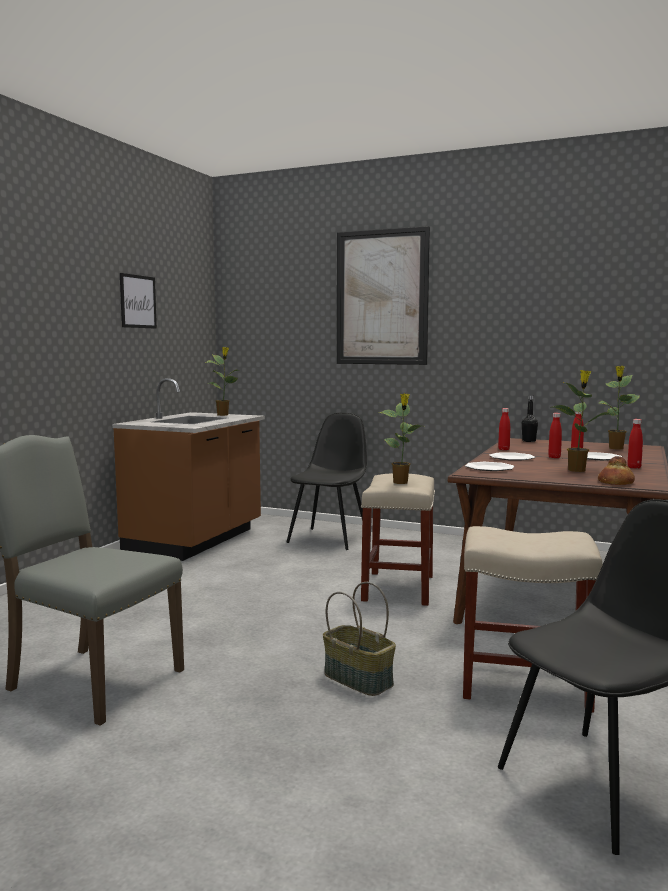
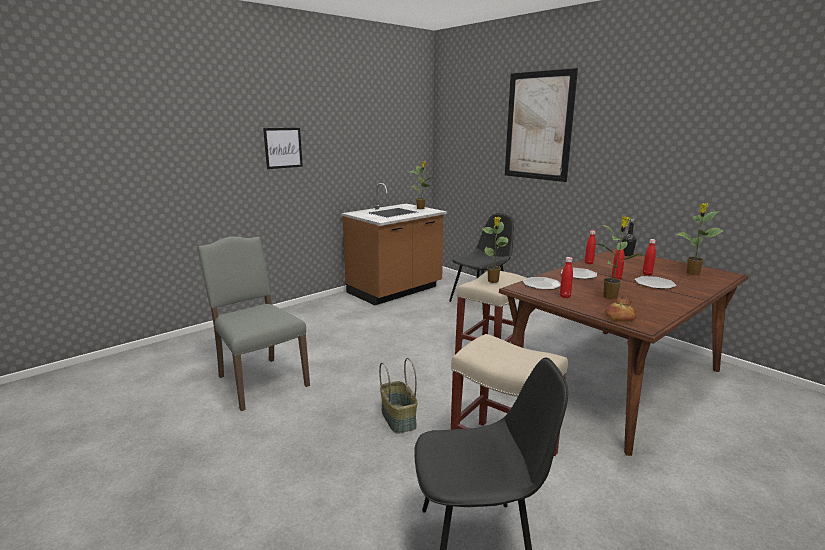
camera: 25 degrees right, 10 degrees up
(138, 301) = (364, 130): picture -> picture (283, 148)
(634, 467) = (668, 300): red bottle -> red bottle (565, 296)

